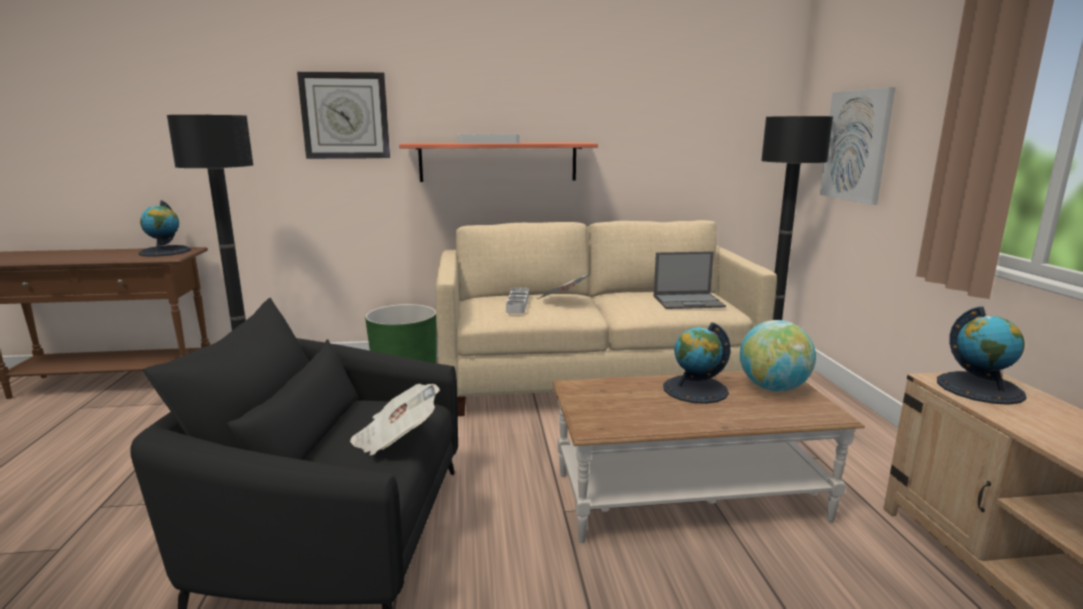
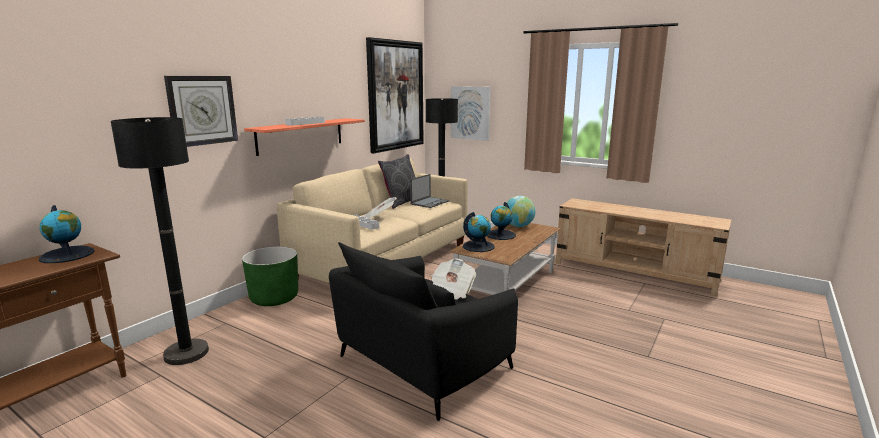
camera: 50 degrees left, 0 degrees up
(651, 291) = (401, 202): none -> grey pillow
(716, 111) = (395, 95): none -> picture
(980, 388) = (581, 204): globe -> globe (478, 246)

